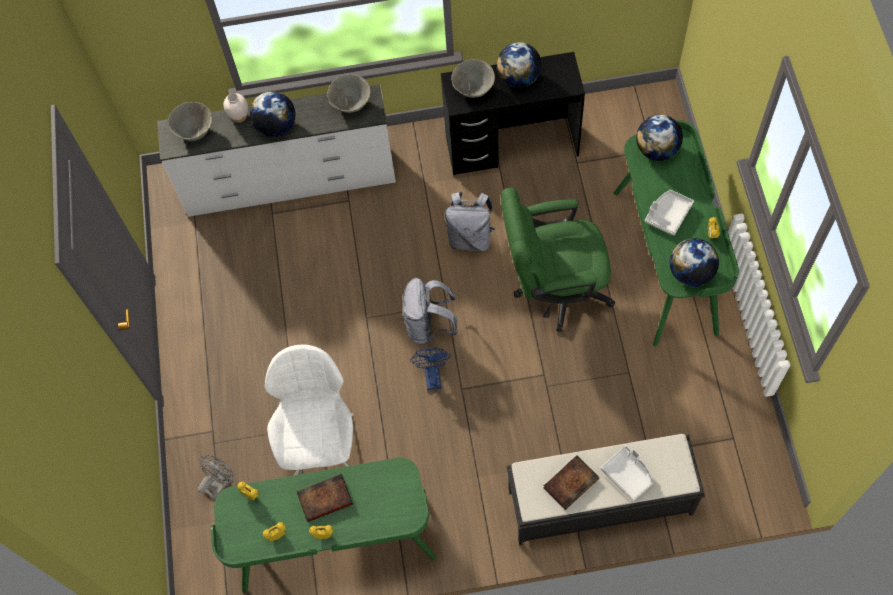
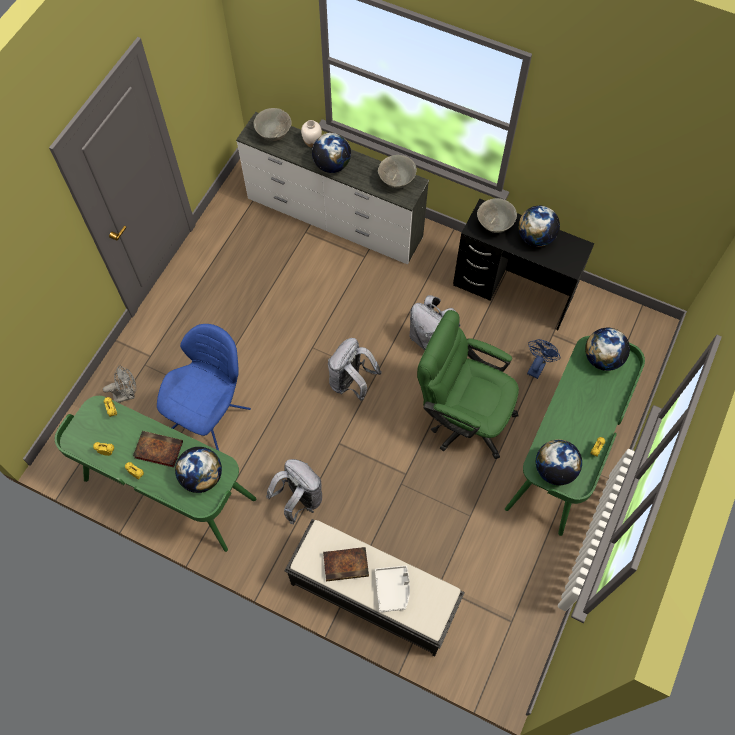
camera: 30 degrees right, 0 degrees up
(322, 446) = (213, 416): white chair -> blue chair
(386, 494) = (202, 477): none -> globe
(432, 375) = (326, 419): blue fan -> blue fan (537, 366)
(465, 464) = (299, 499): none -> grey backpack
(668, 215) = (572, 413): grey tray -> none

